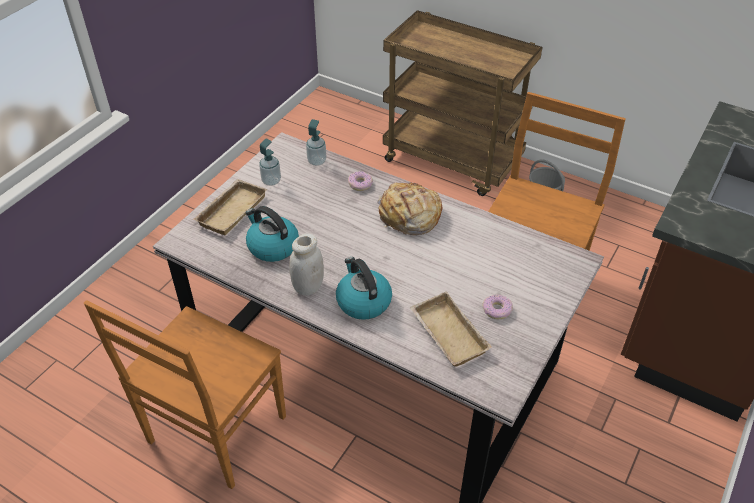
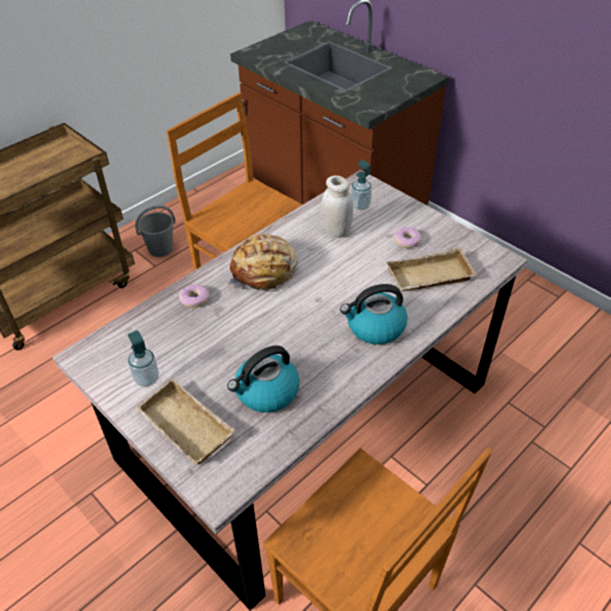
camera: 75 degrees left, 0 degrees up
(308, 287) = (342, 368): white jar -> white jar (336, 231)
(317, 161) = (133, 330): soap dispenser -> soap dispenser (360, 205)

